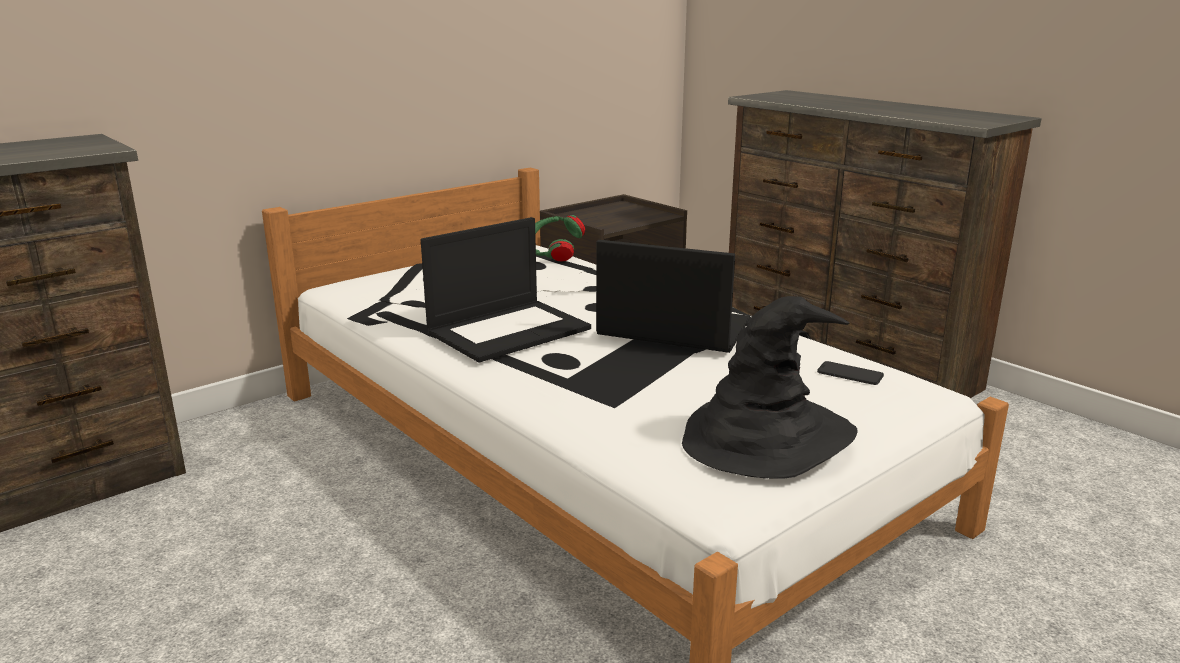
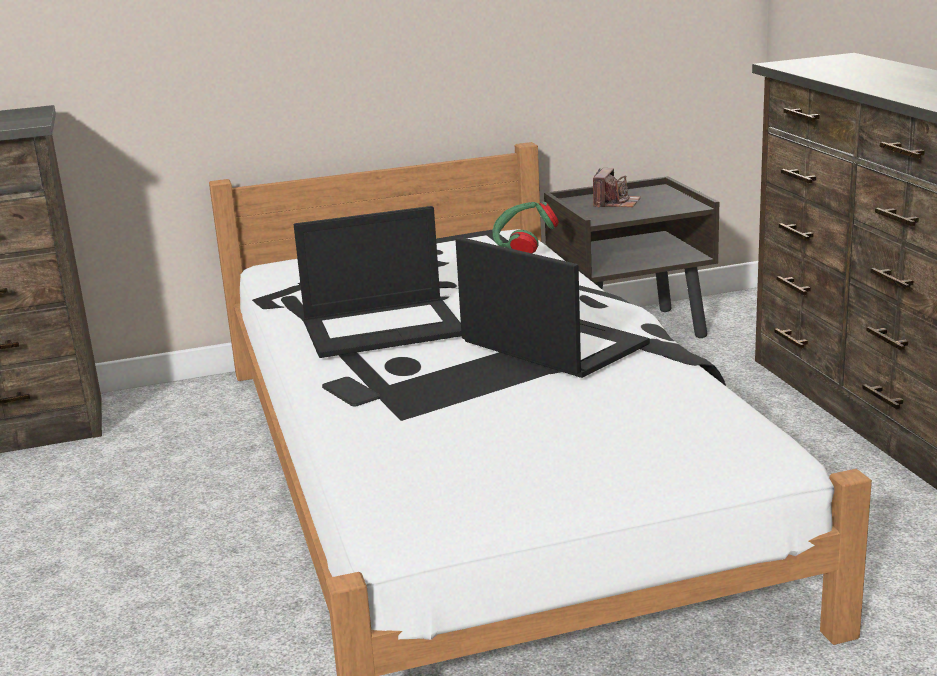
camera: 25 degrees right, 0 degrees up
(603, 216) = (616, 203): none -> camera
(766, 438) = (514, 473): black hat -> none
(850, 374) = (695, 419): phone -> phone (350, 392)

